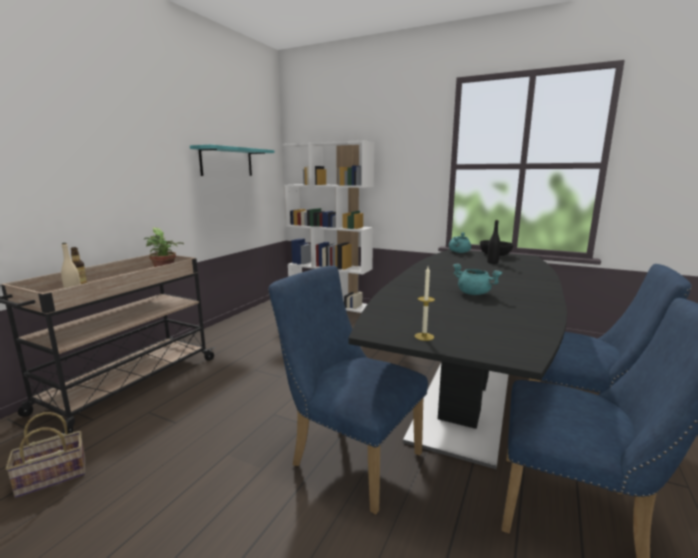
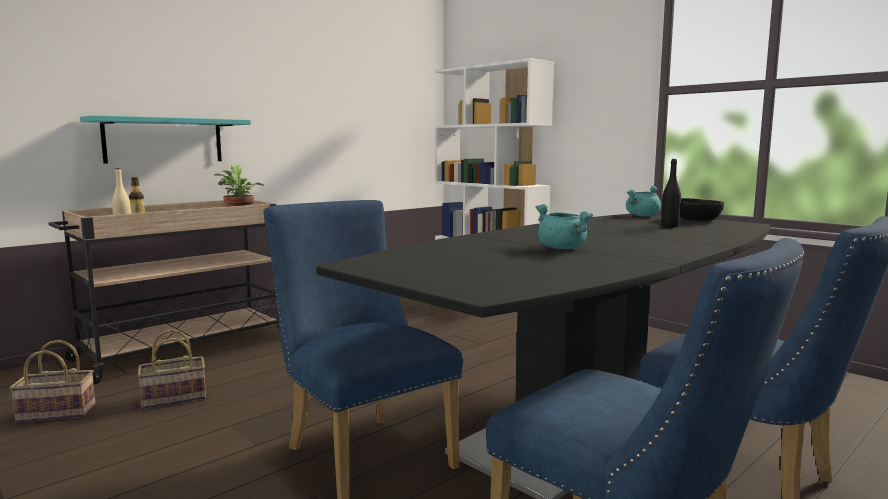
camera: 20 degrees right, 5 degrees down
(156, 438) = (172, 399): none -> basket
(226, 162) = (354, 94): turquoise shelf -> turquoise shelf (164, 140)
(424, 336) = (404, 272): candle -> none

